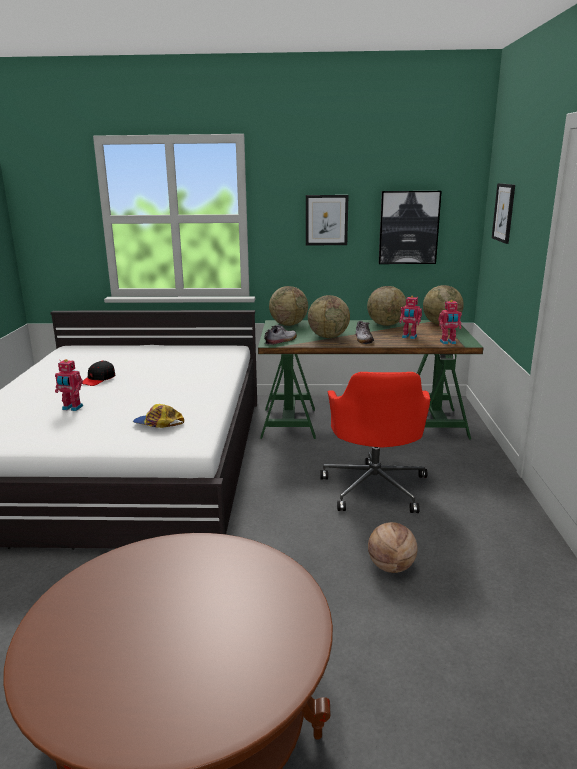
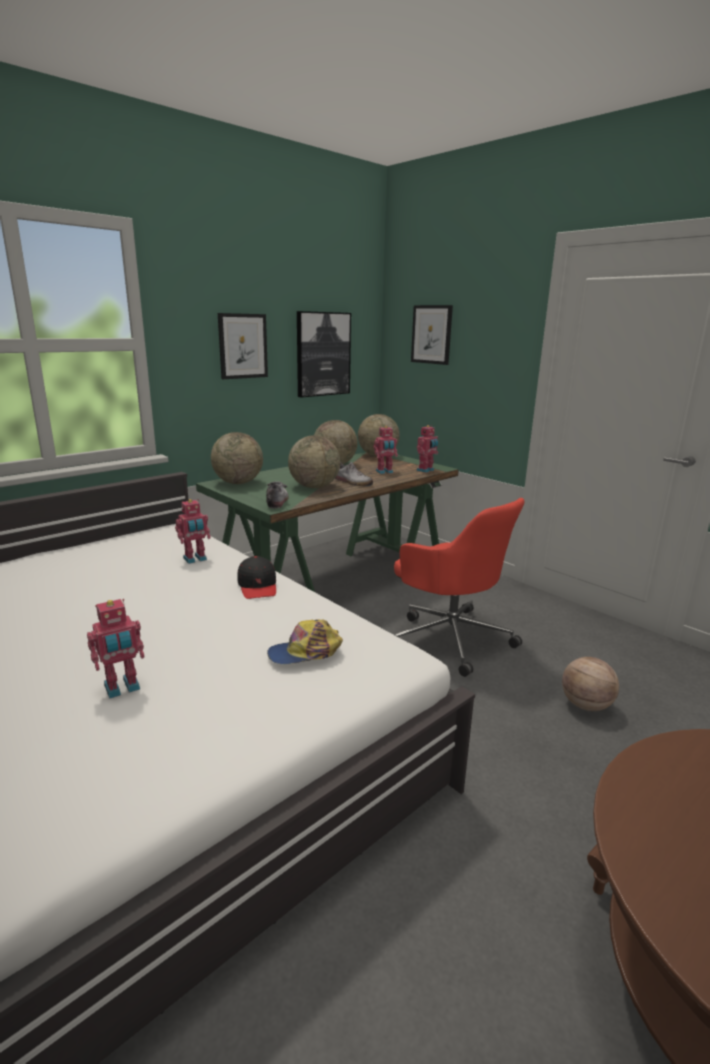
camera: 45 degrees left, 0 degrees up
(98, 379) = (64, 628): black cap -> black cap (258, 586)
(206, 366) = (195, 559): none -> toy robot

